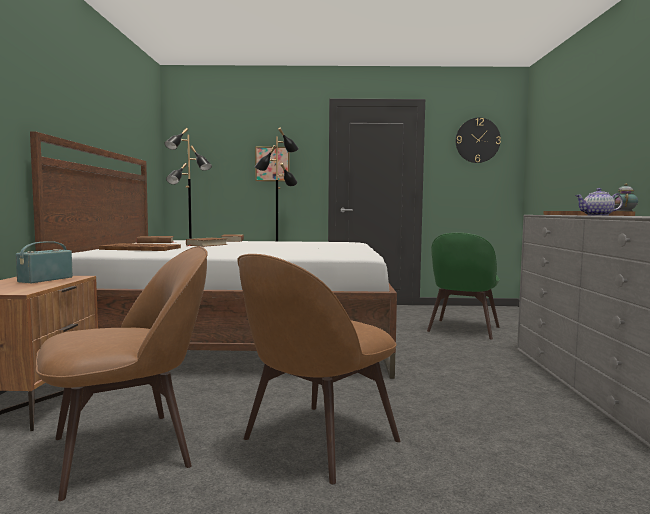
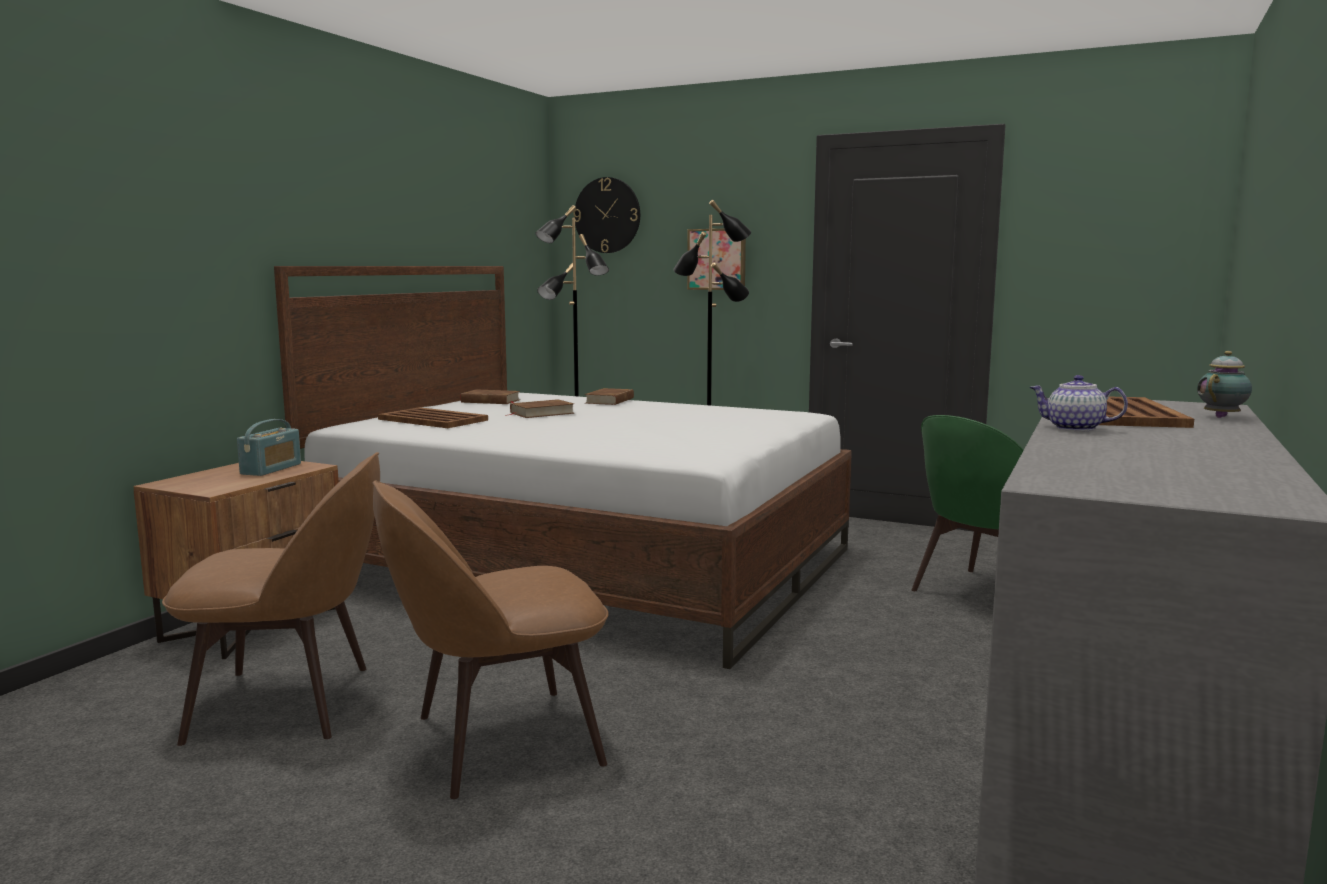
camera: 25 degrees right, 5 degrees up
(45, 279) = (271, 469): radio -> radio turned 150 degrees clockwise
(477, 140) = (1118, 204): wall clock -> wall clock (607, 215)

